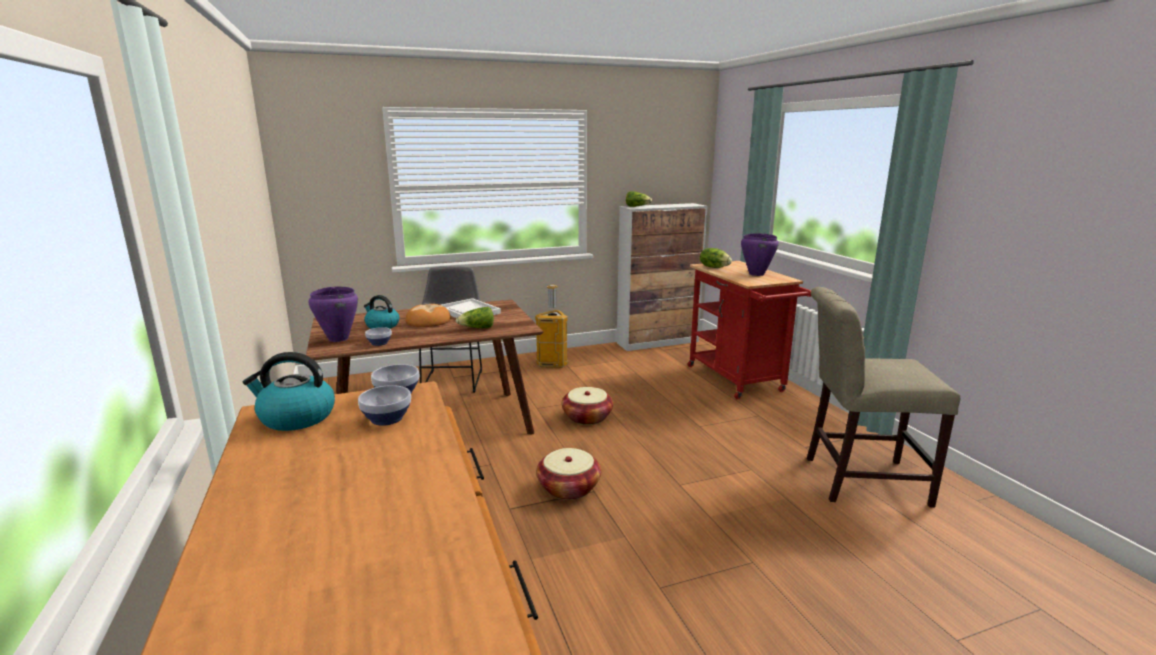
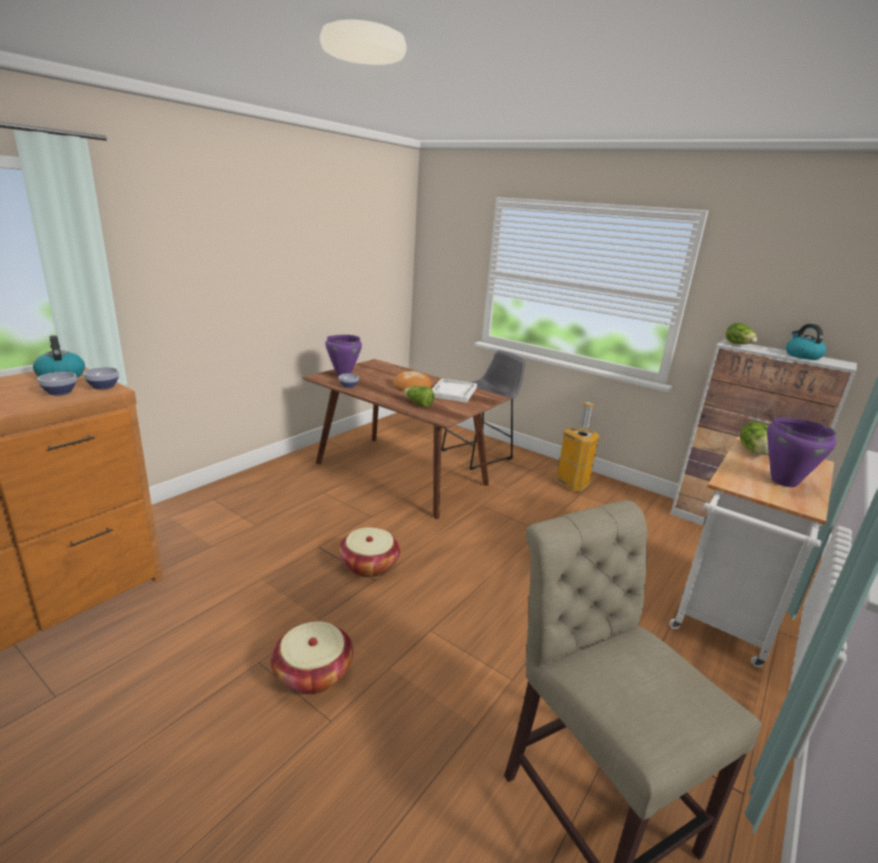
camera: 55 degrees right, 5 degrees up
(382, 326) = (383, 377): kettle -> kettle (802, 356)
(587, 417) = (495, 536): basket -> basket (313, 673)
(738, 381) = (726, 617): red cart -> white cart

